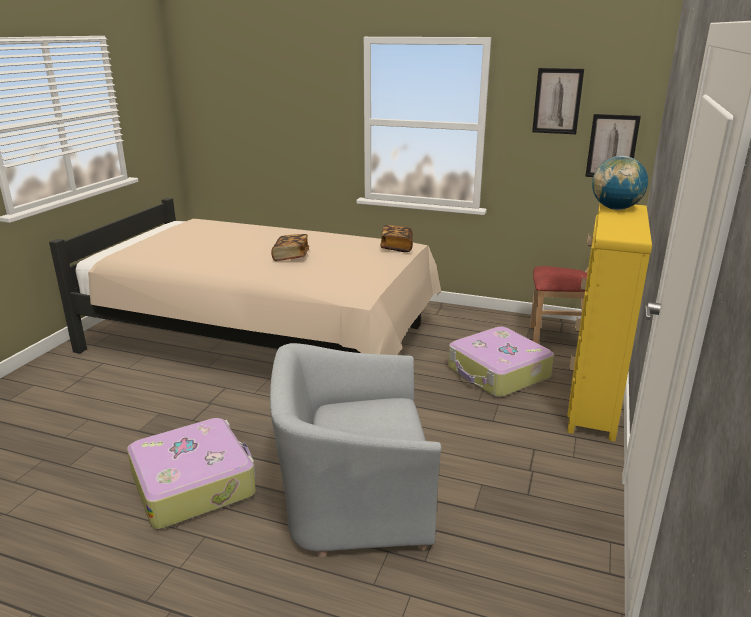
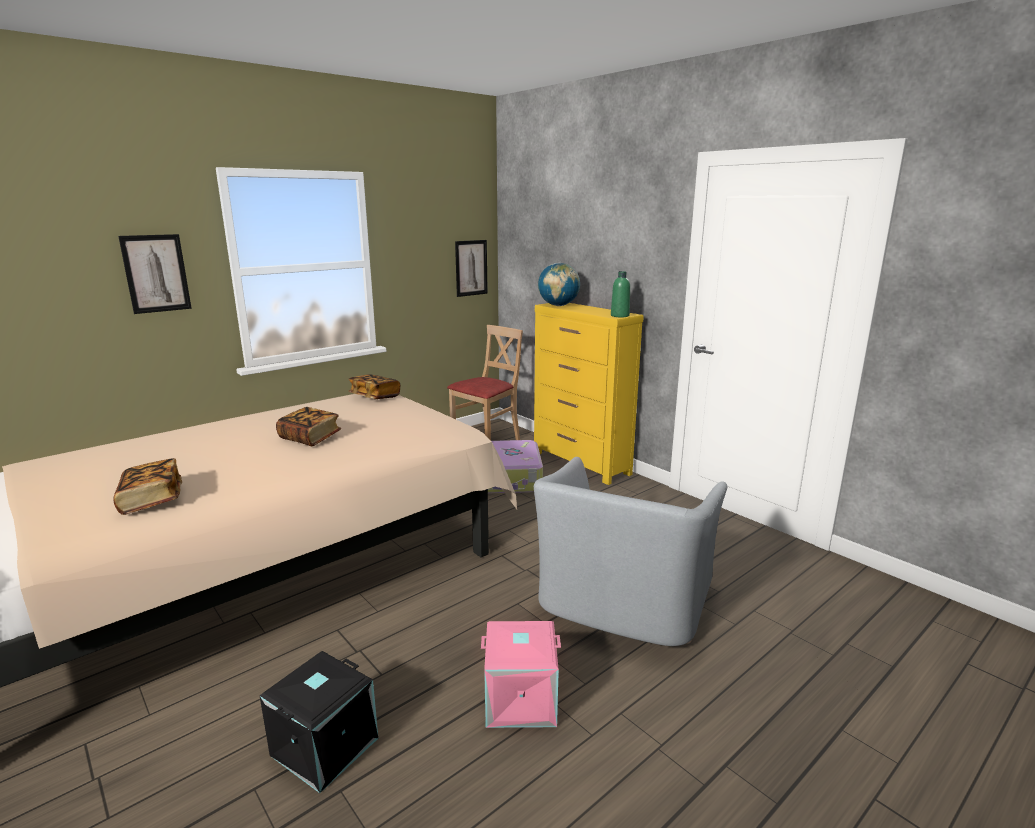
camera: 60 degrees left, 5 degrees down
(125, 426) = (324, 745): none -> black storage box
(171, 256) = (152, 500): none -> book
(194, 484) = (520, 701): suitcase -> pink storage box
(557, 101) = (427, 232): picture -> picture (156, 273)
(617, 236) = (620, 316): none -> green bottle

